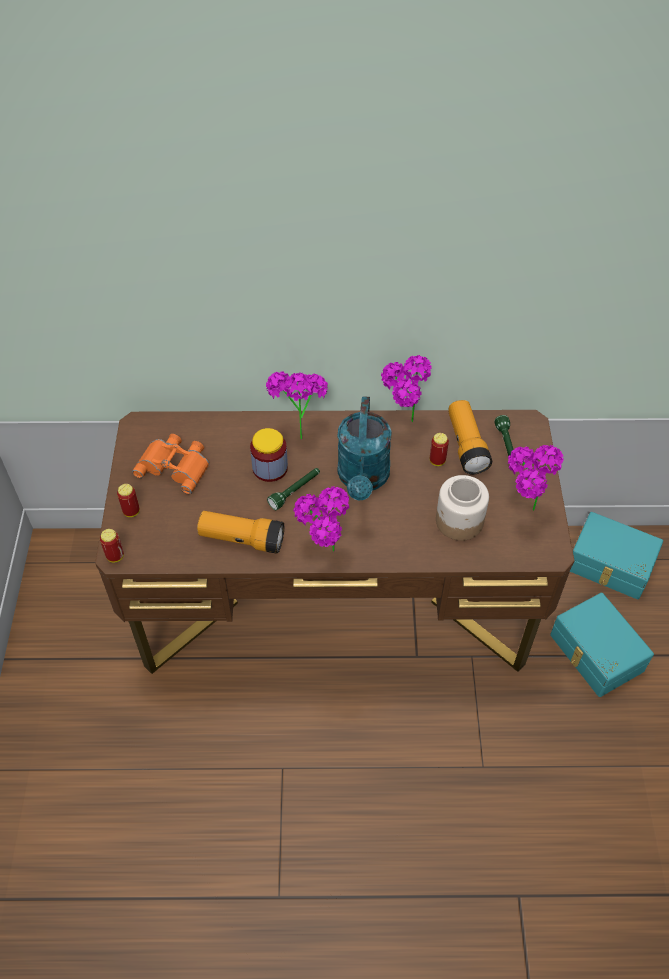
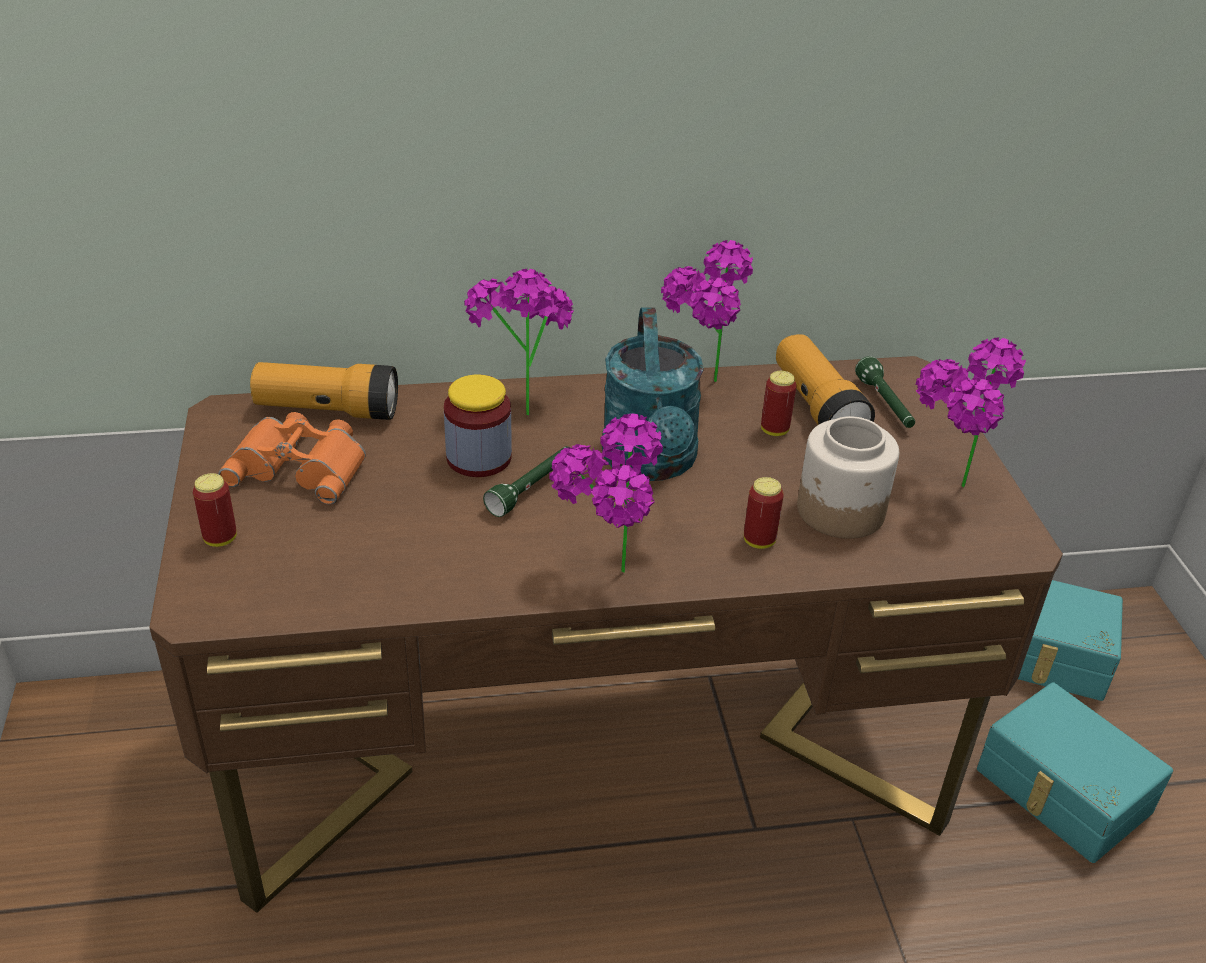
camera: 10 degrees left, 15 degrees down
(115, 556) = (191, 612): can -> can (759, 541)
(242, 539) = (444, 566): flashlight -> flashlight (328, 410)

